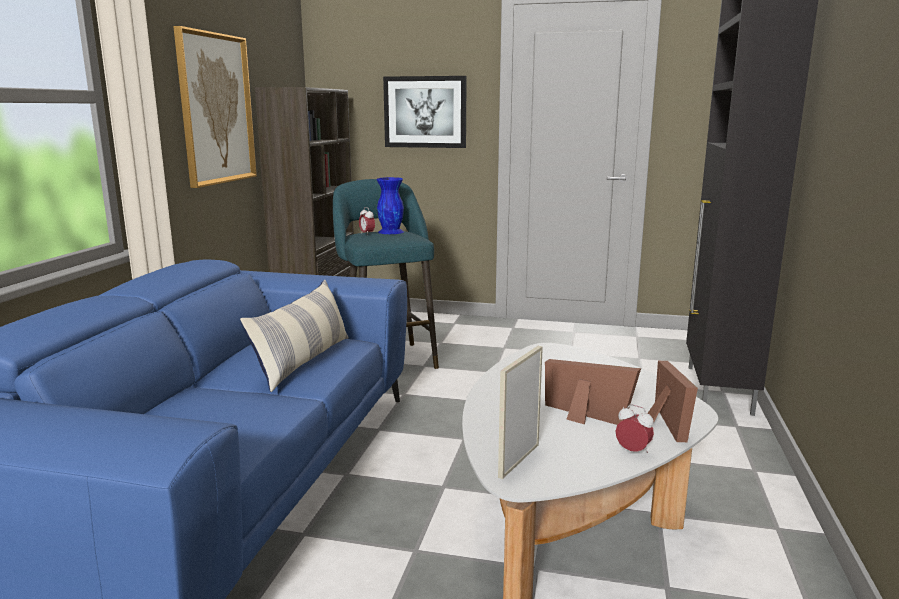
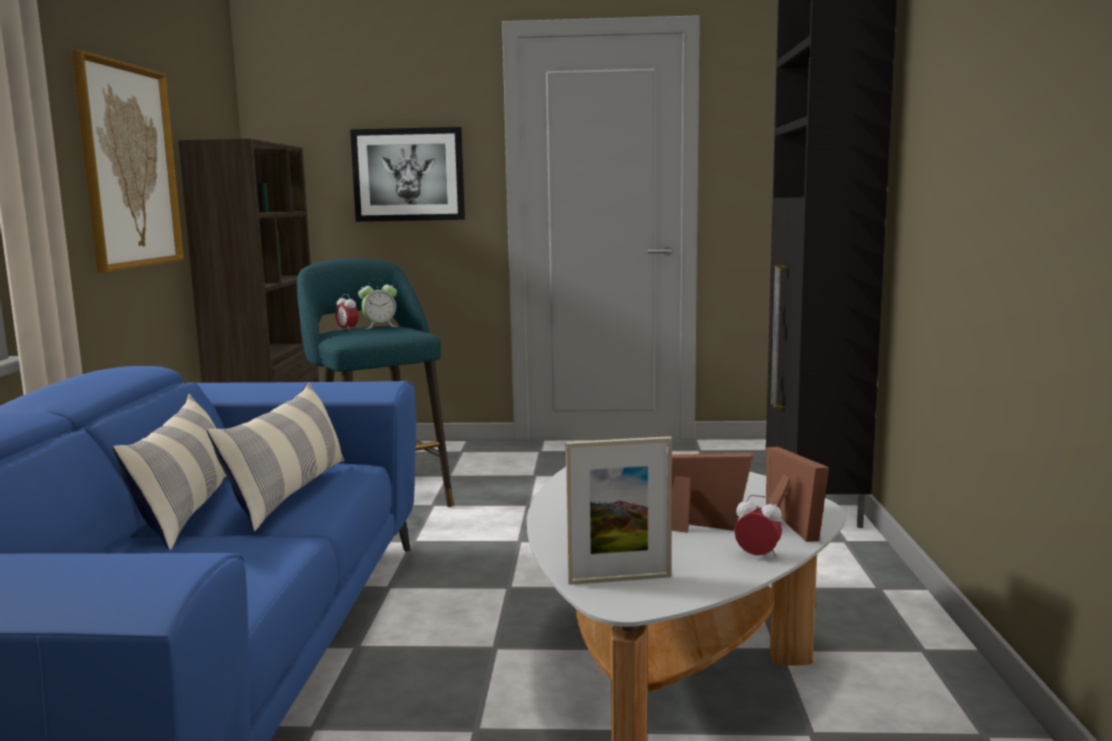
camera: 10 degrees left, 5 degrees down
(231, 369) = (187, 509): none -> pillow
(391, 231) = (379, 326): blue vase -> alarm clock
(519, 460) = (619, 579): picture frame -> picture frame turned 120 degrees counterclockwise

